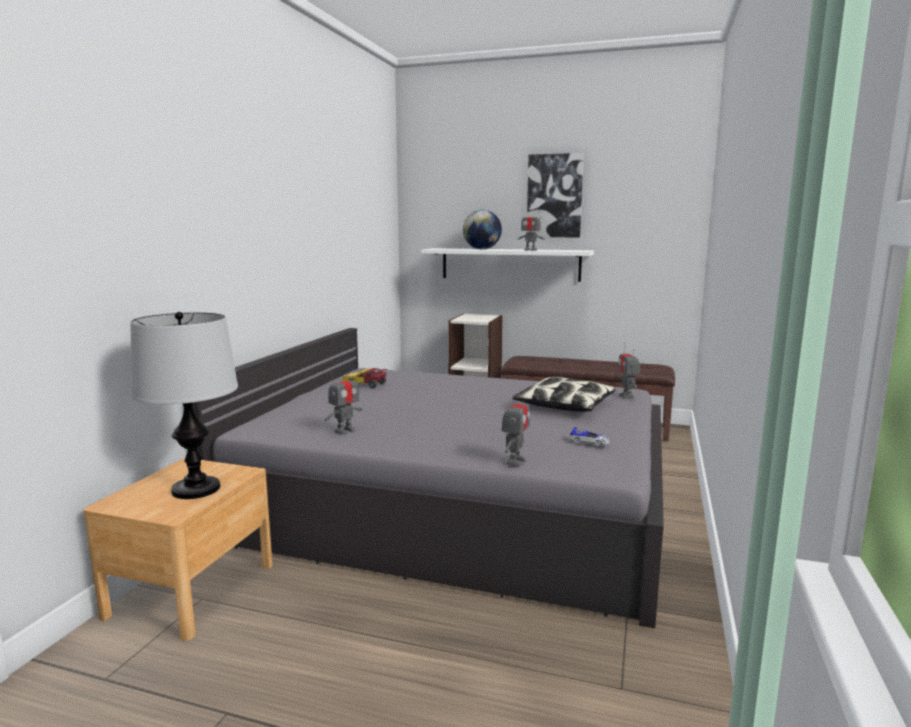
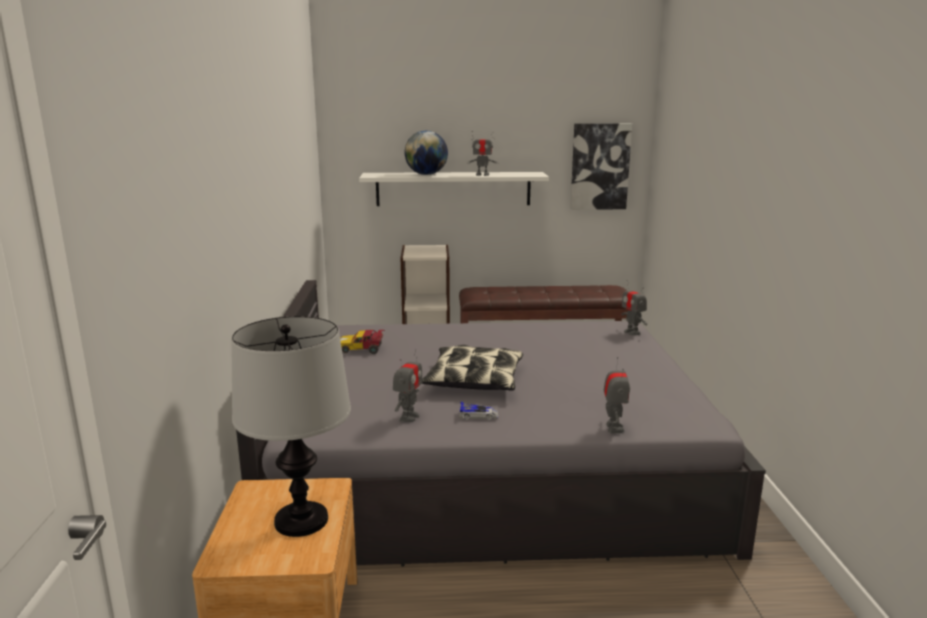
camera: 20 degrees left, 5 degrees up
(554, 196) = (500, 114): picture -> picture (600, 166)
(564, 405) = (588, 352): pillow -> pillow (474, 380)
(589, 442) = (656, 393): toy car -> toy car (478, 415)

